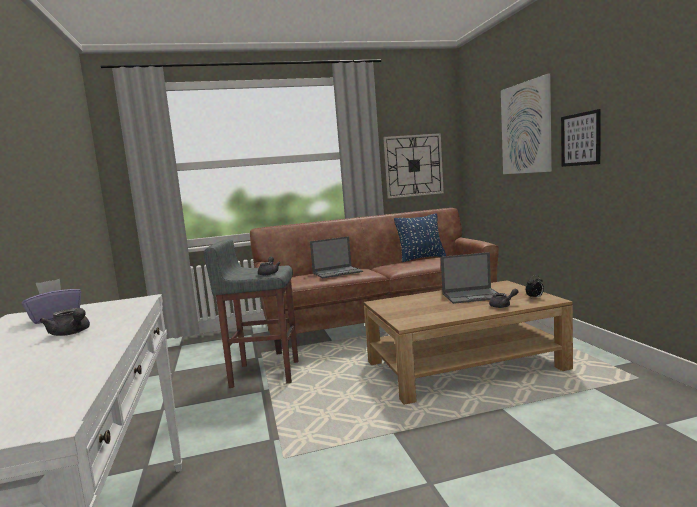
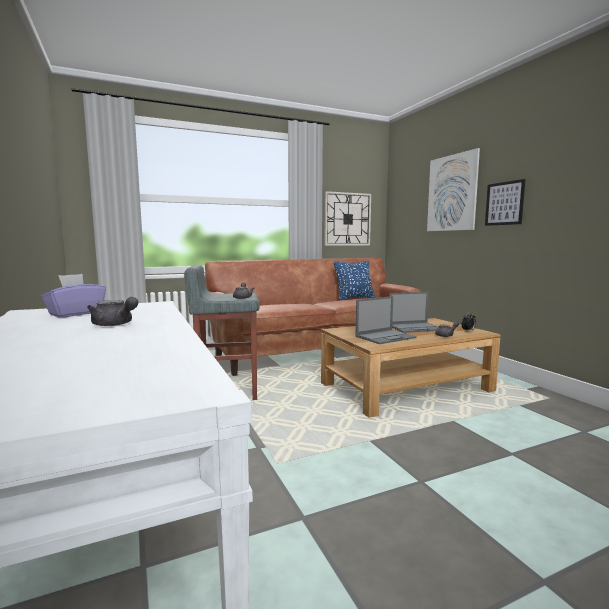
camera: 10 degrees left, 0 degrees up
(338, 272) = (289, 304): laptop -> laptop (386, 337)

